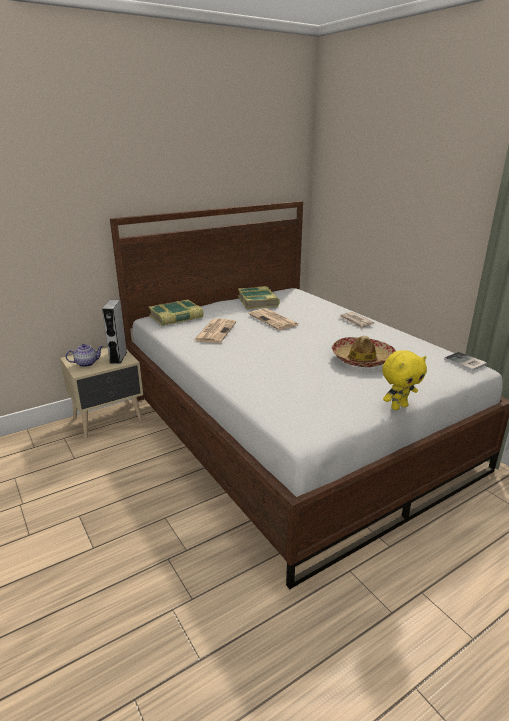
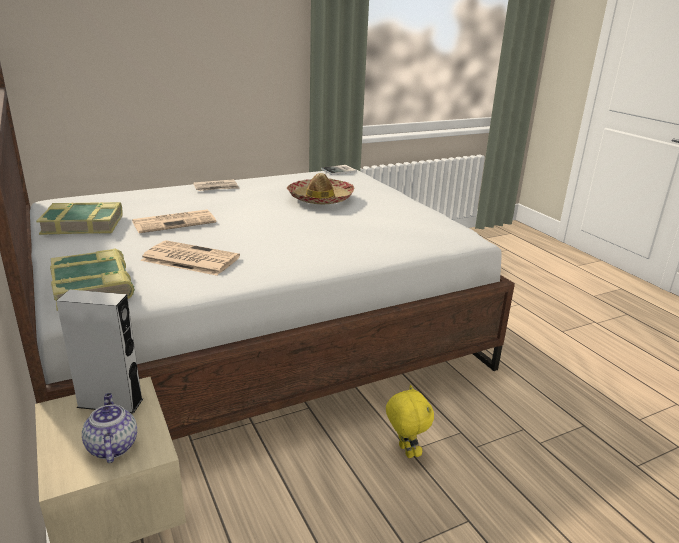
camera: 85 degrees left, 0 degrees up
(398, 406) = (416, 202): yellow plush toy -> yellow plush toy (404, 451)

